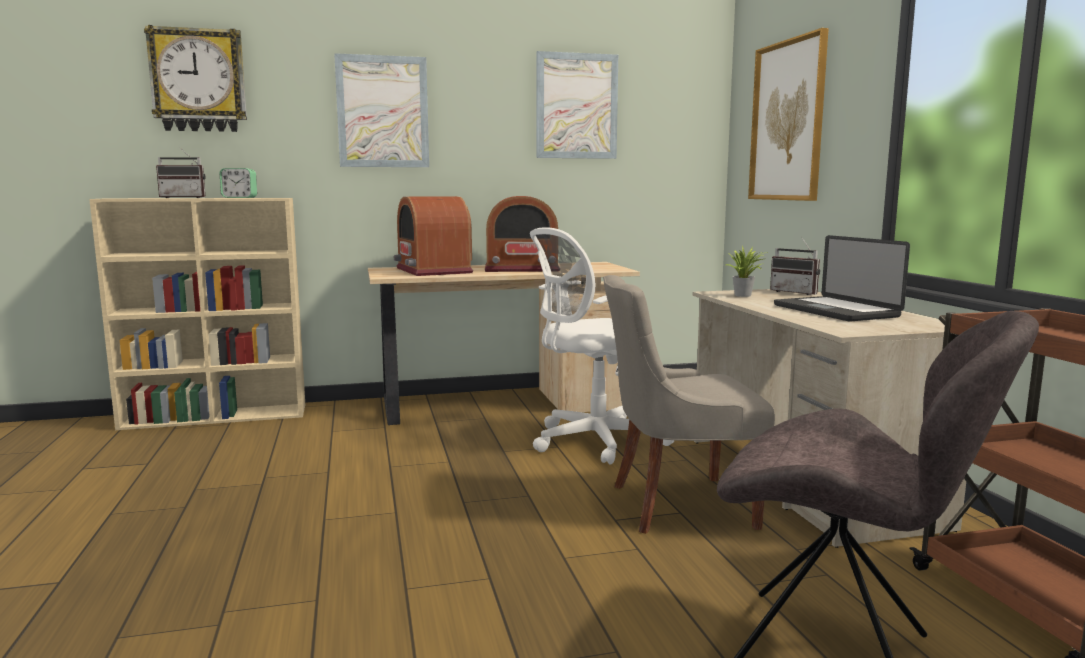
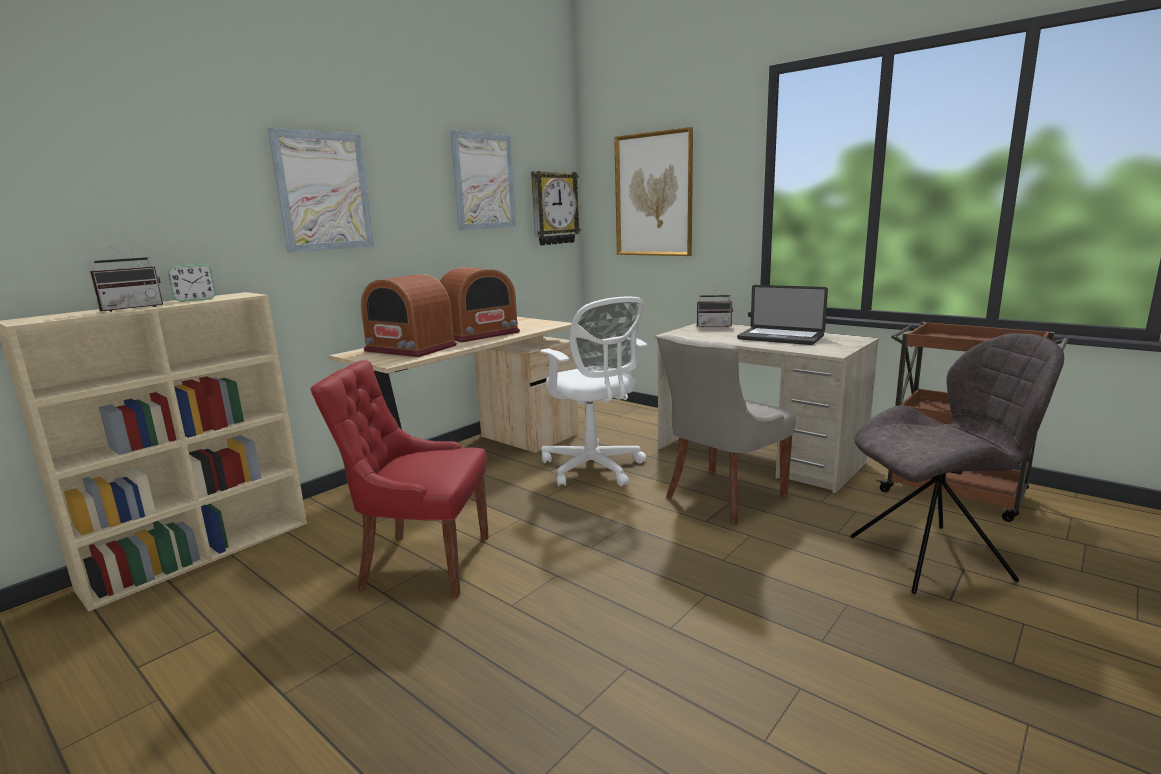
camera: 35 degrees left, 5 degrees up
(198, 81) = (105, 158): wall clock -> wall clock (554, 208)
(322, 468) = (422, 563): none -> red chair
(592, 442) = (595, 469): white office chair -> white office chair turned 60 degrees counterclockwise
(745, 295) = (696, 334): potted plant -> none

